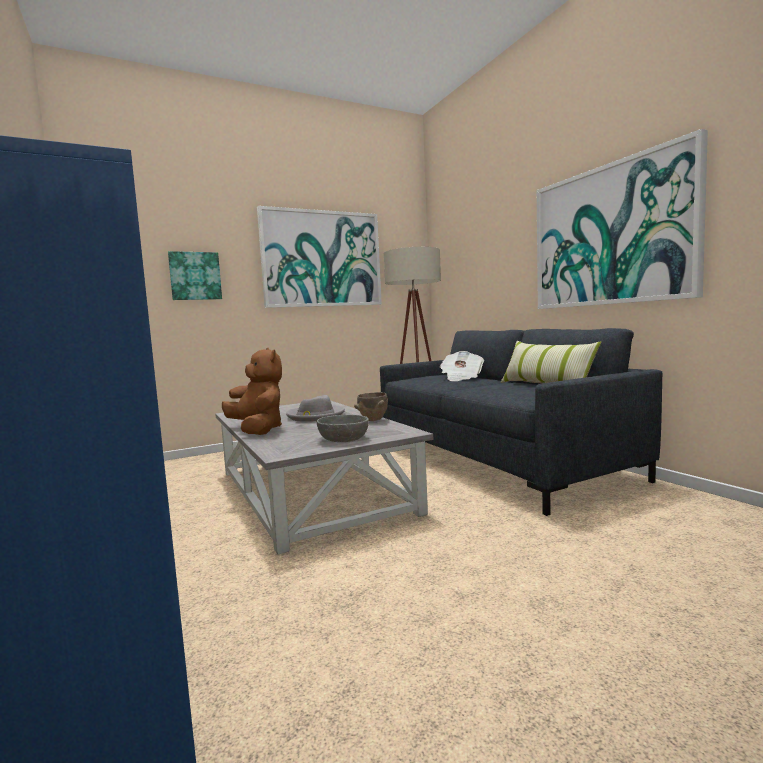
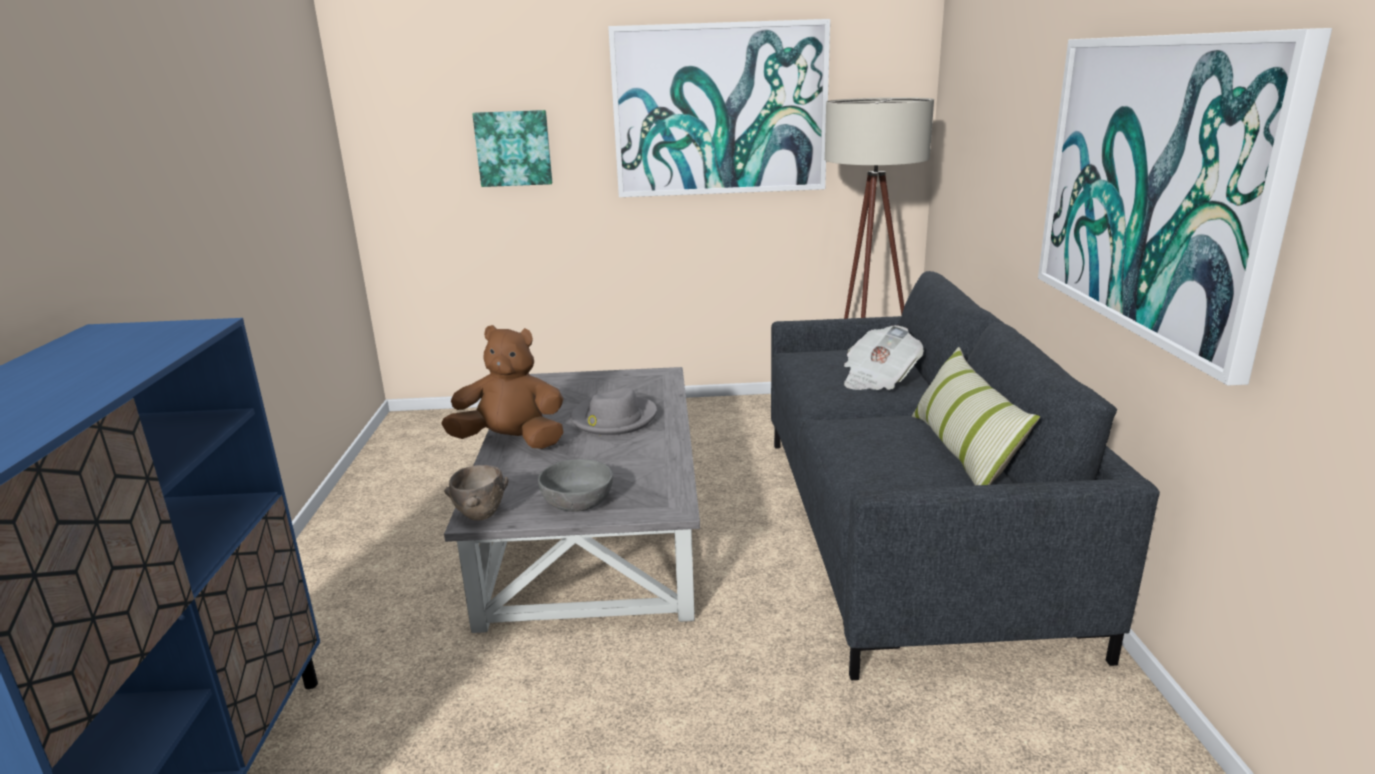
camera: 25 degrees right, 15 degrees up
(257, 430) = (511, 442): brown plush toy -> brown plush toy turned 75 degrees counterclockwise
(373, 420) = (668, 455): brown bowl -> brown bowl (480, 515)

